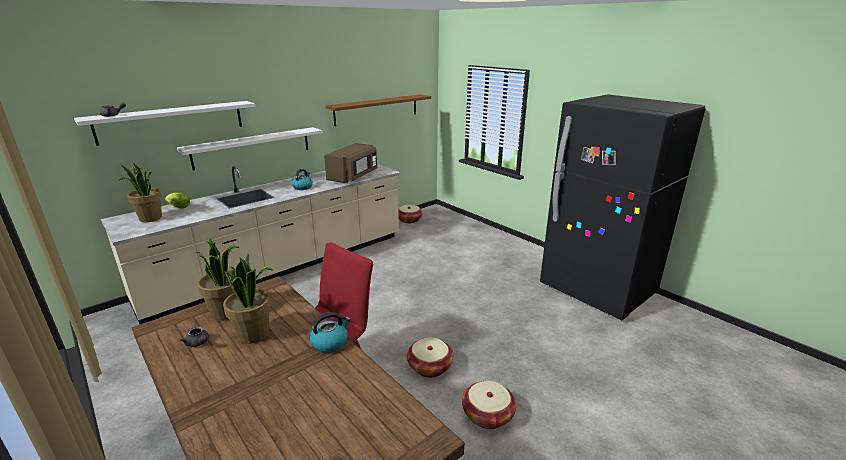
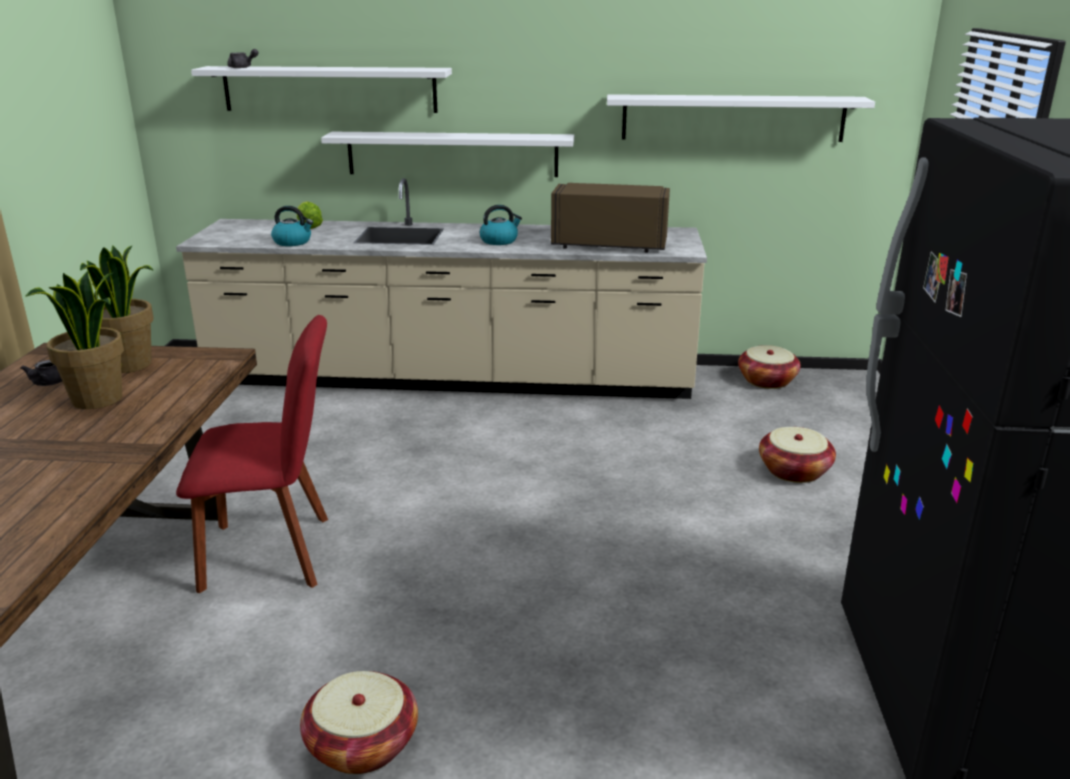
camera: 45 degrees right, 0 degrees up
(150, 218) = (257, 231): potted plant -> none
(330, 342) = (129, 447): kettle -> kettle (293, 242)
(353, 176) = (610, 244): brown microwave -> brown microwave turned 150 degrees counterclockwise
(377, 109) = (733, 118): brown shelf -> white shelf
(430, 367) = (406, 620): basket -> basket (794, 471)

